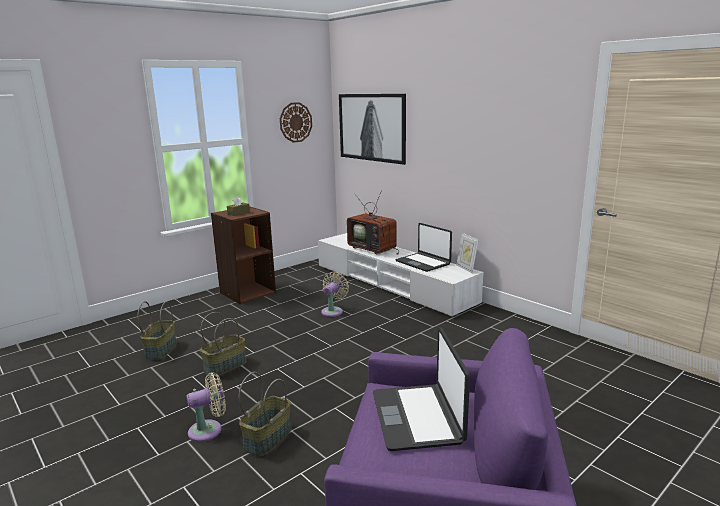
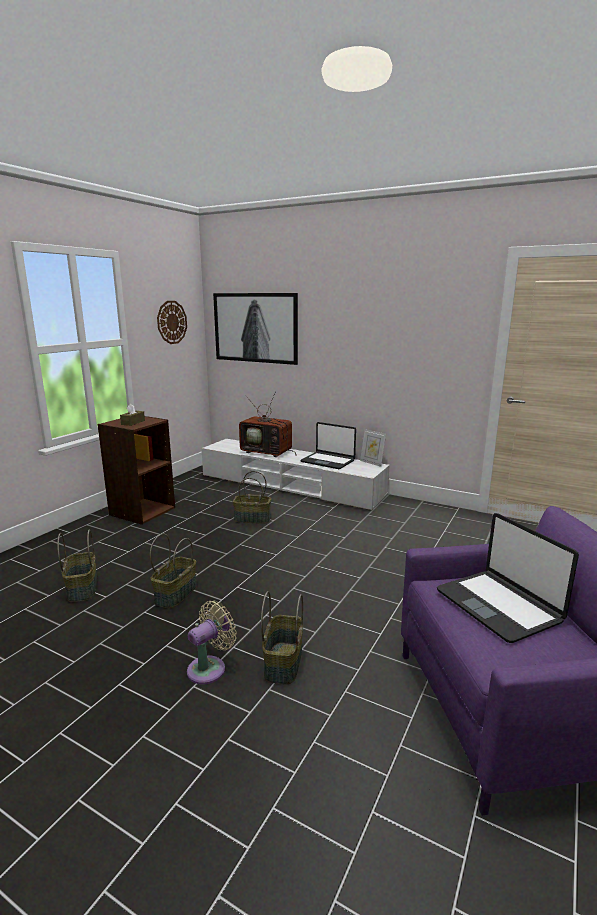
camera: 20 degrees left, 0 degrees up
(333, 311) = (252, 519): beige fan -> basket

